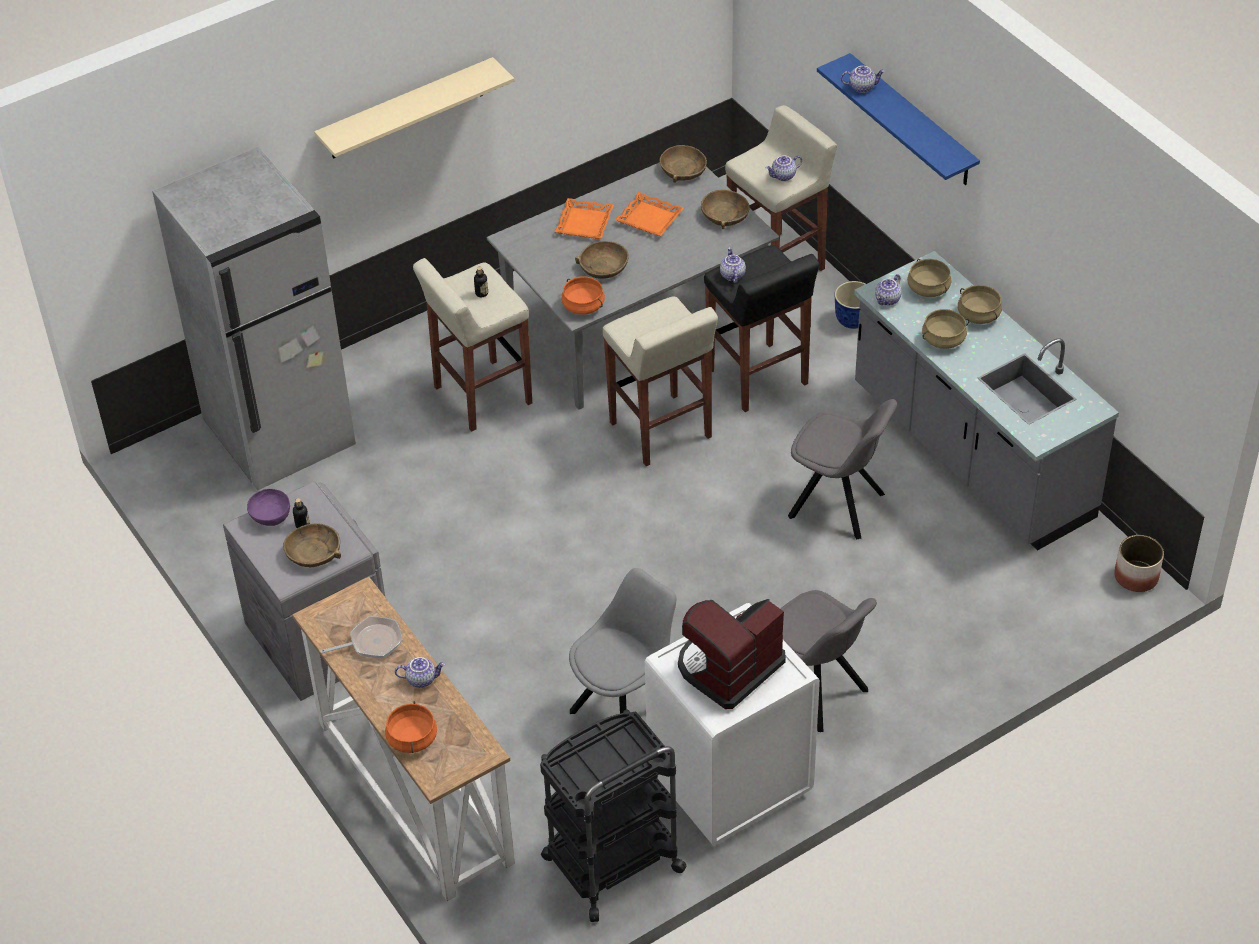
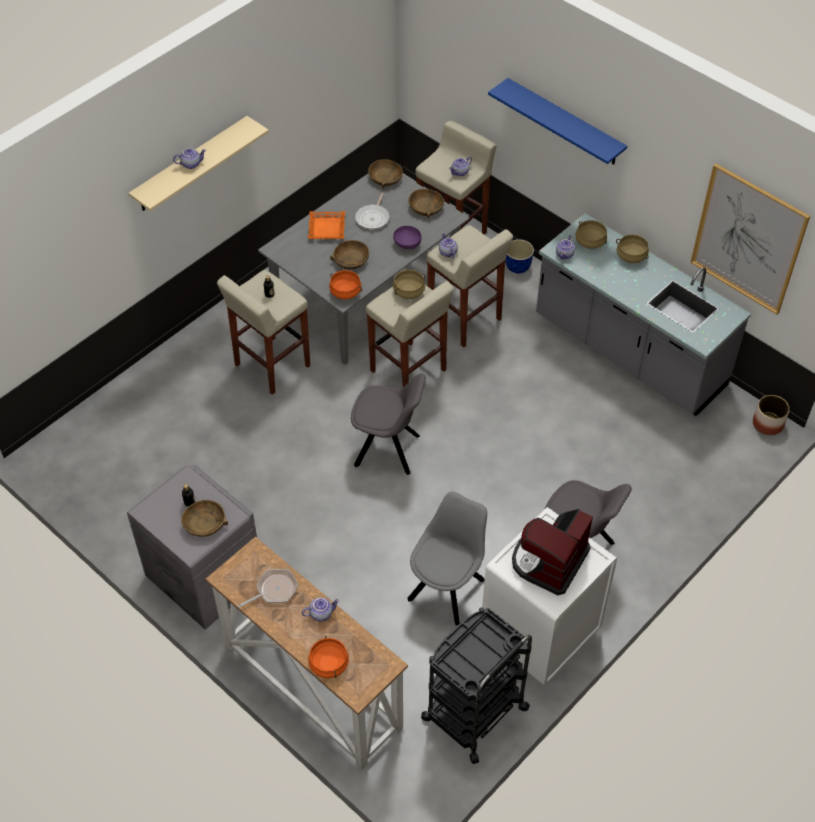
camera: 15 degrees left, 5 degrees up
(270, 516) = (162, 499): purple bowl -> purple bowl (407, 244)
(279, 430) = (129, 417): grey fridge -> none
(650, 218) = (373, 218): orange tray -> frying pan
(758, 378) = (465, 320): black stool -> beige stool
(837, 505) = (549, 406): grey chair -> grey chair (388, 450)
(862, 87) = (525, 102): teapot -> teapot (191, 164)
(943, 339) = (613, 278): beige cooking pot -> beige cooking pot (409, 291)
(1113, 304) = (748, 239): none -> picture

